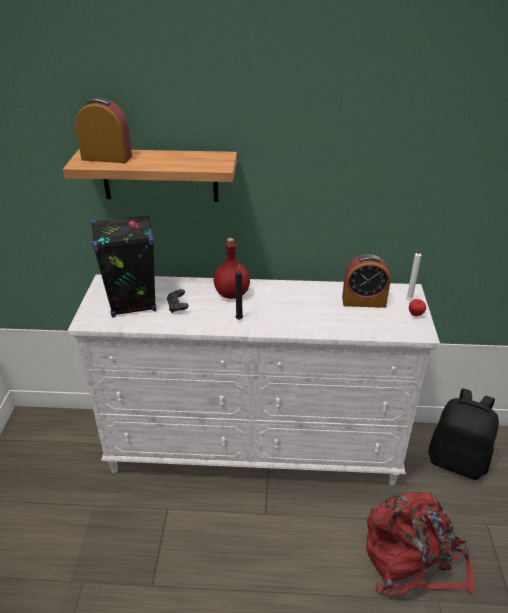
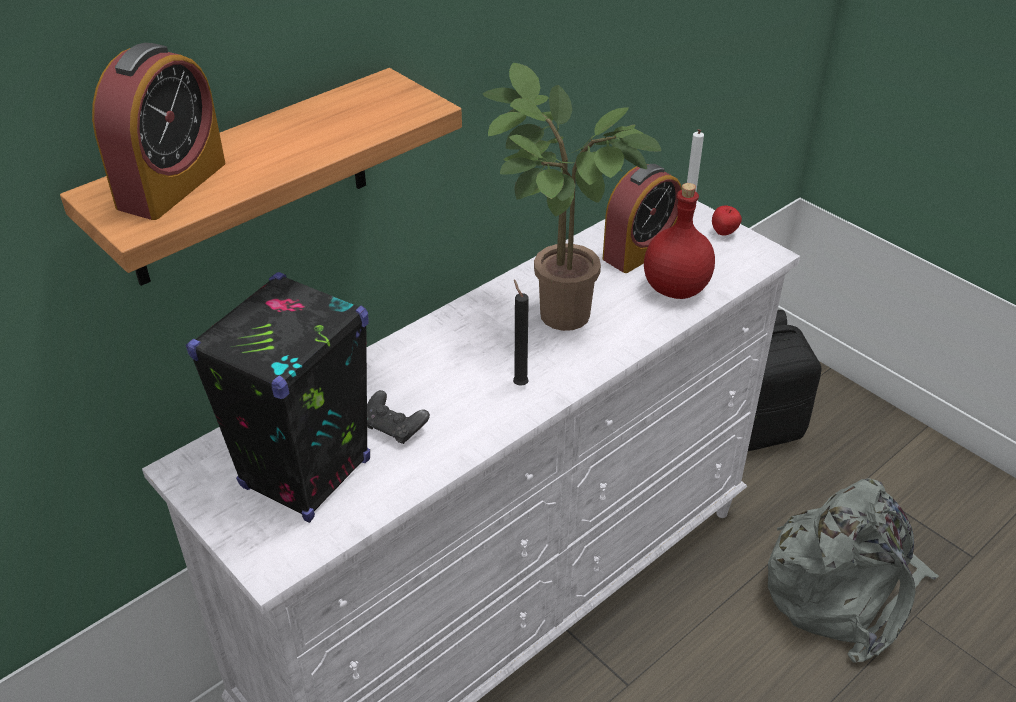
camera: 45 degrees left, 5 degrees up
(107, 158) = (172, 185): alarm clock -> alarm clock turned 150 degrees clockwise
(231, 294) = (446, 352): red bottle -> red bottle (675, 289)
(289, 305) = (555, 316): none -> potted plant
(413, 559) = (843, 590): red backpack -> grey backpack

